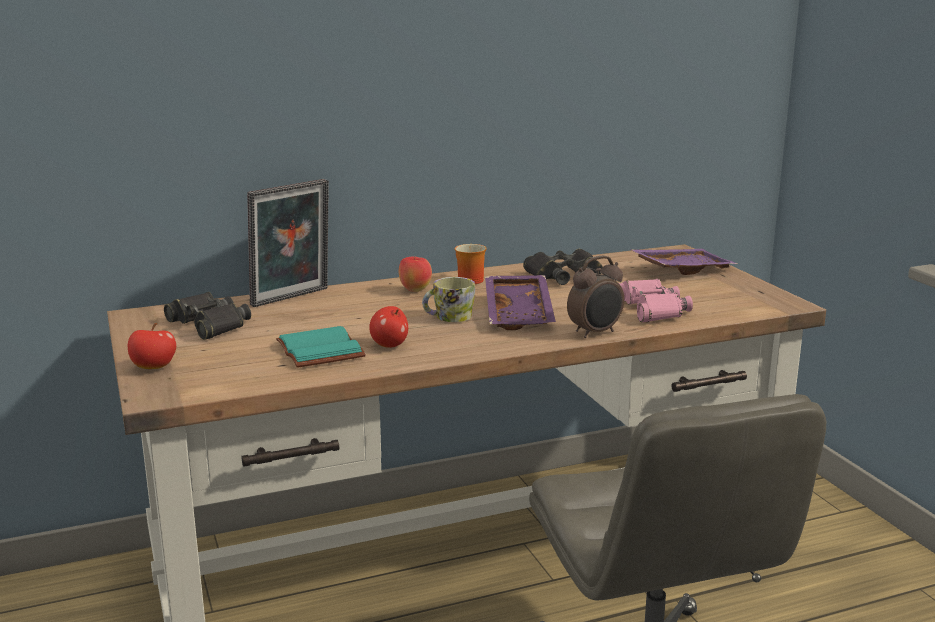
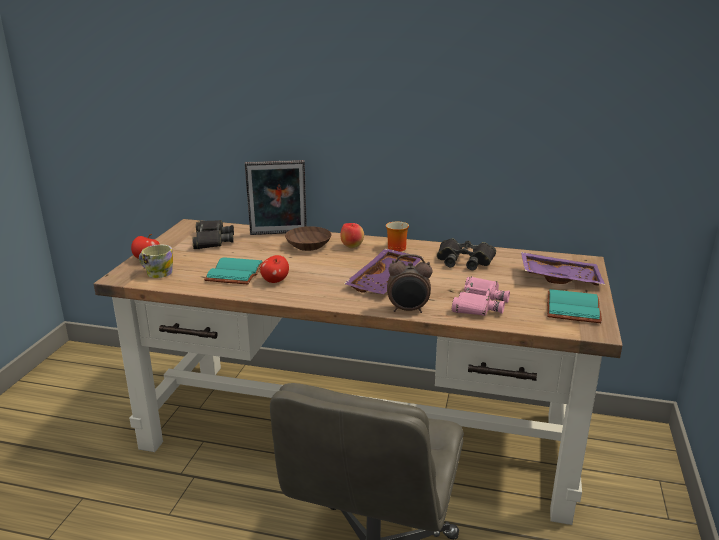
camera: 35 degrees right, 5 degrees up
(357, 301) = (307, 245): none -> brown bowl
(448, 317) = (338, 271): mug -> mug (156, 273)
(741, 292) = (574, 309): none -> turquoise book

